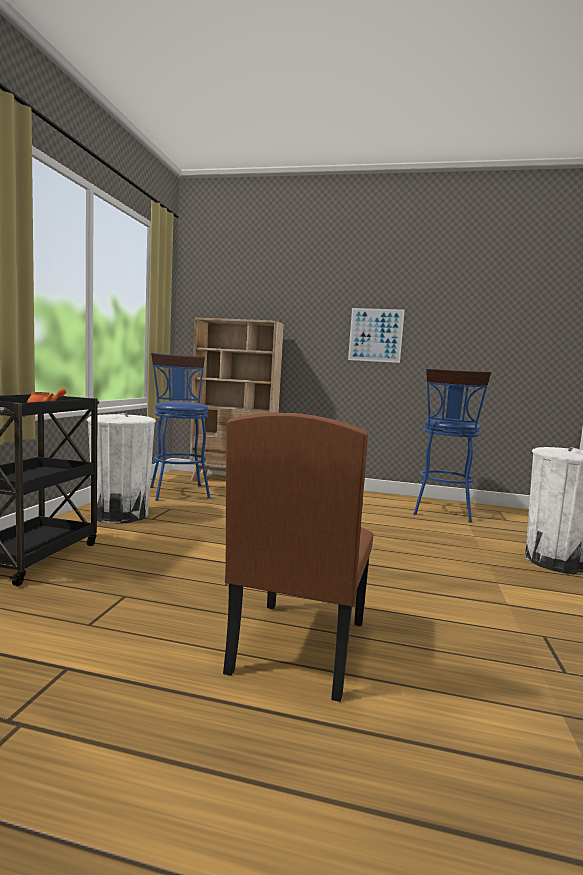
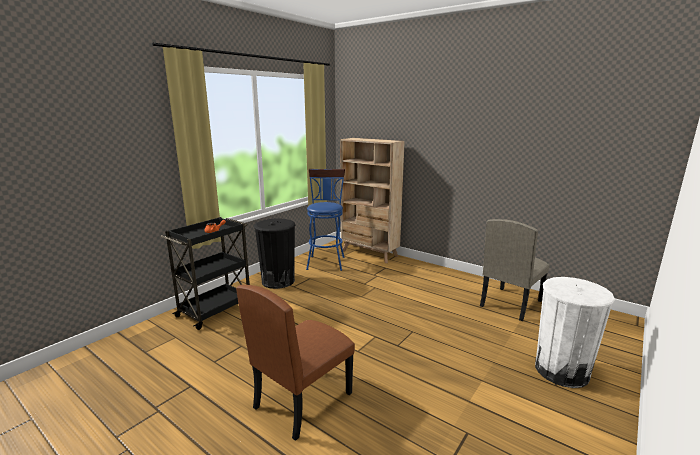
camera: 25 degrees right, 10 degrees up
(120, 515) = (278, 281): white trash can -> black trash can
(375, 335) = (474, 150): picture -> none
(442, 513) = (510, 303): blue stool -> beige chair

